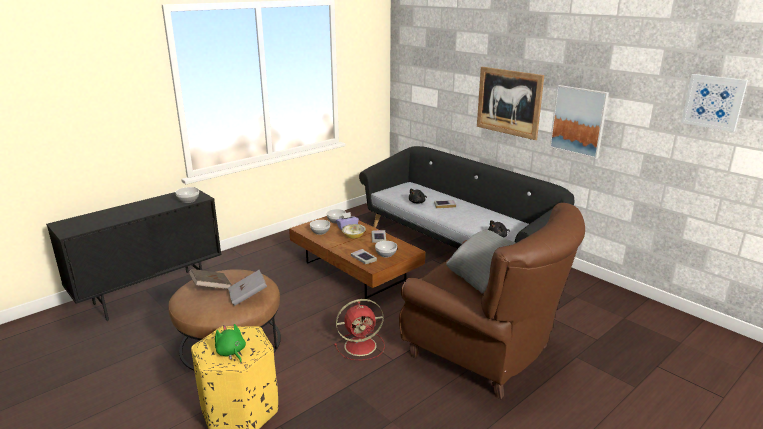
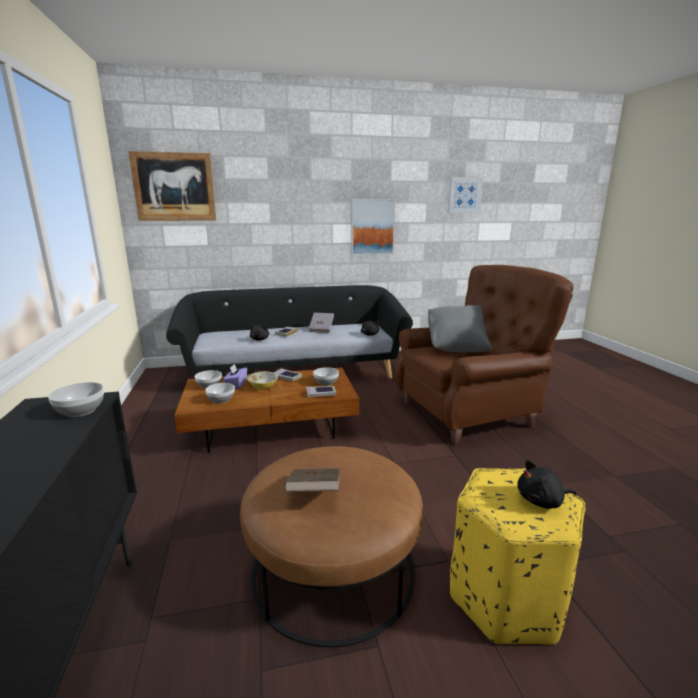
camera: 60 degrees left, 5 degrees down
(231, 353) = (542, 501): green plush toy -> black plush toy
(248, 296) = (373, 466): grey book -> grey book (321, 329)
(361, 346) = (420, 465): red fan -> none
(509, 102) = (302, 223): picture -> picture (174, 187)

